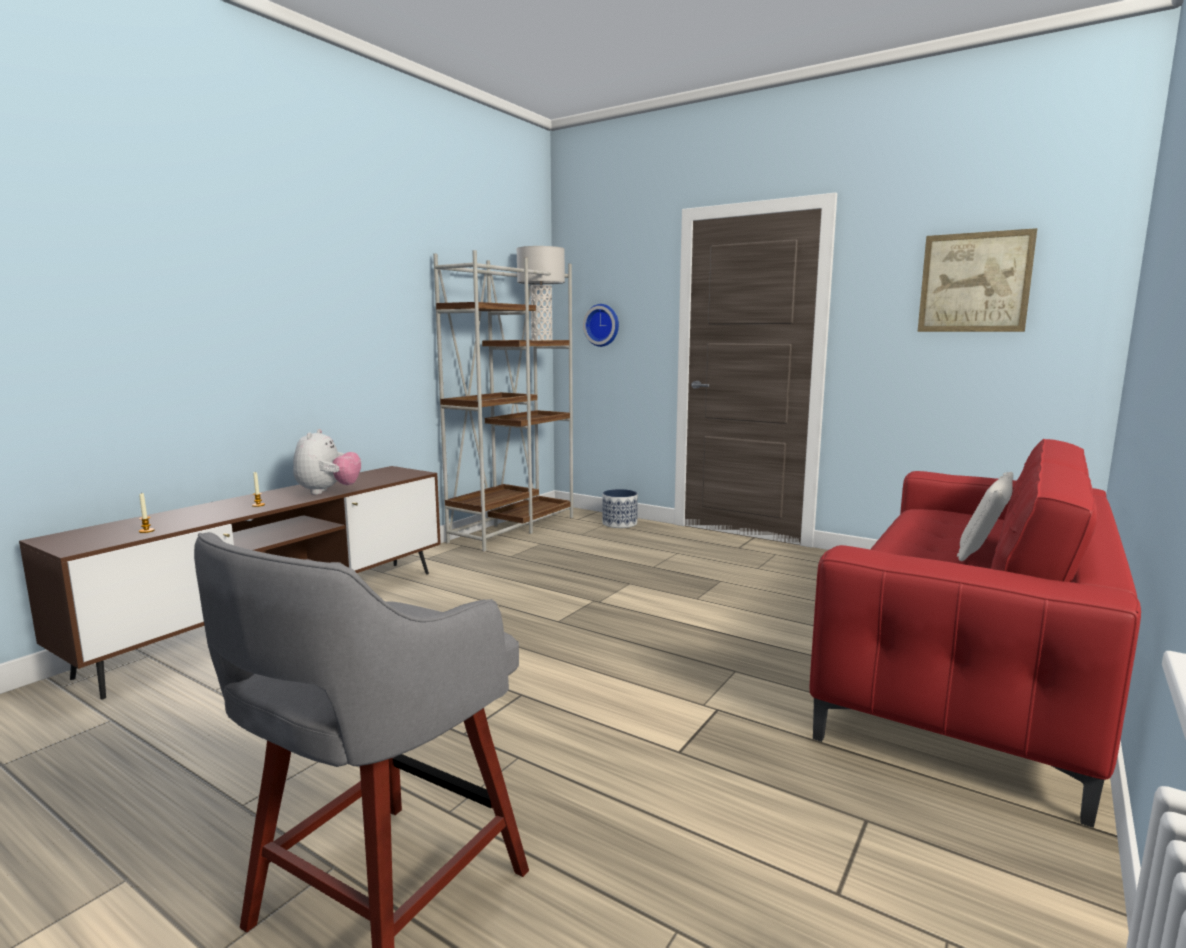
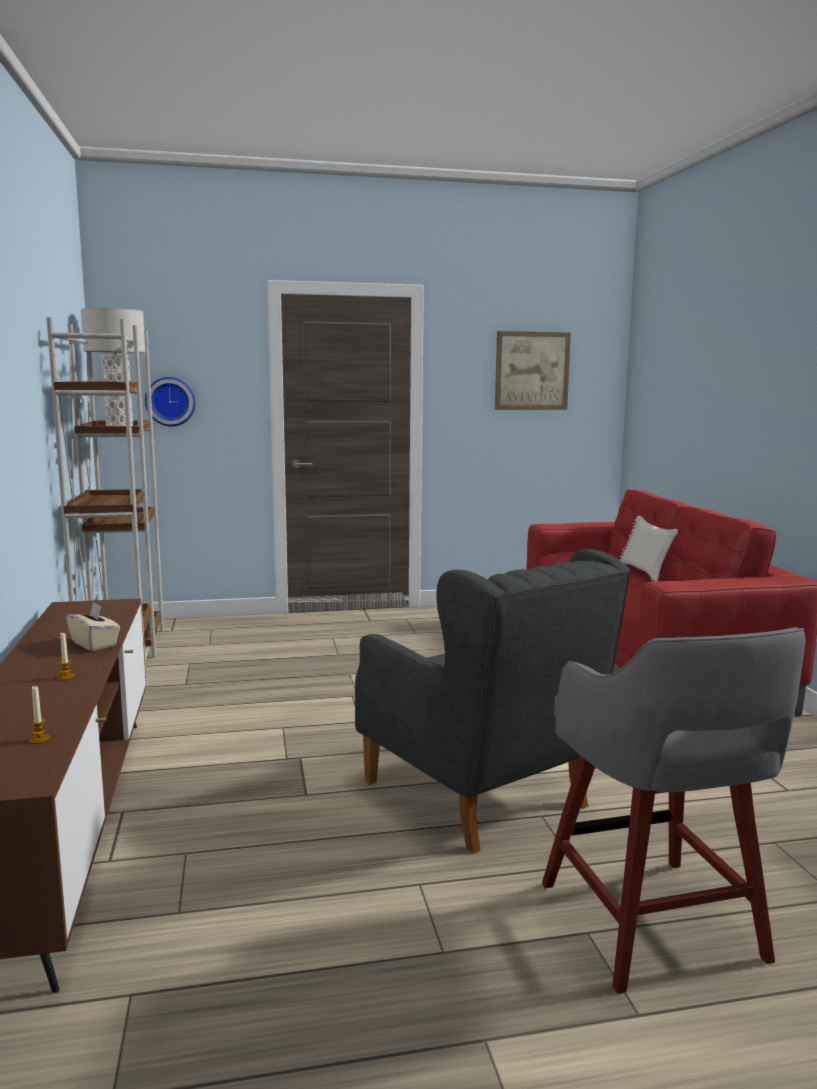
camera: 45 degrees left, 0 degrees up
(328, 492) = (94, 644): plush toy -> beige tissue box
(515, 714) = (481, 794): none -> grey armchair
(620, 523) = (225, 625): planter -> none

